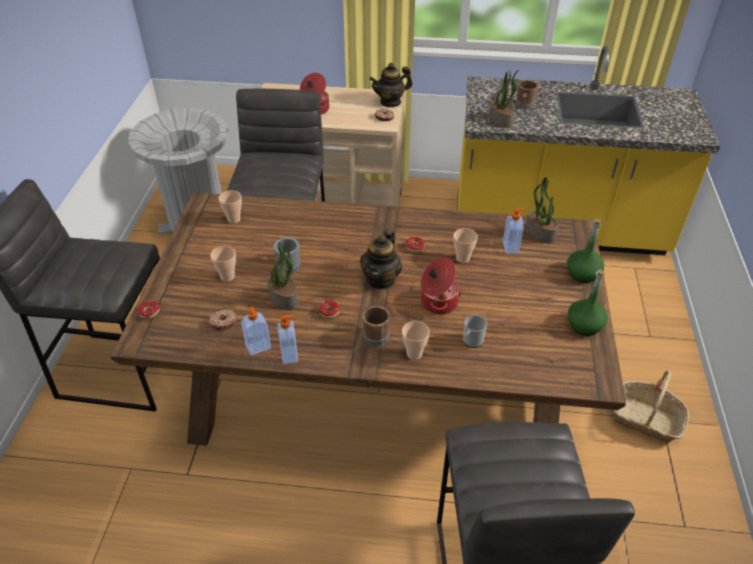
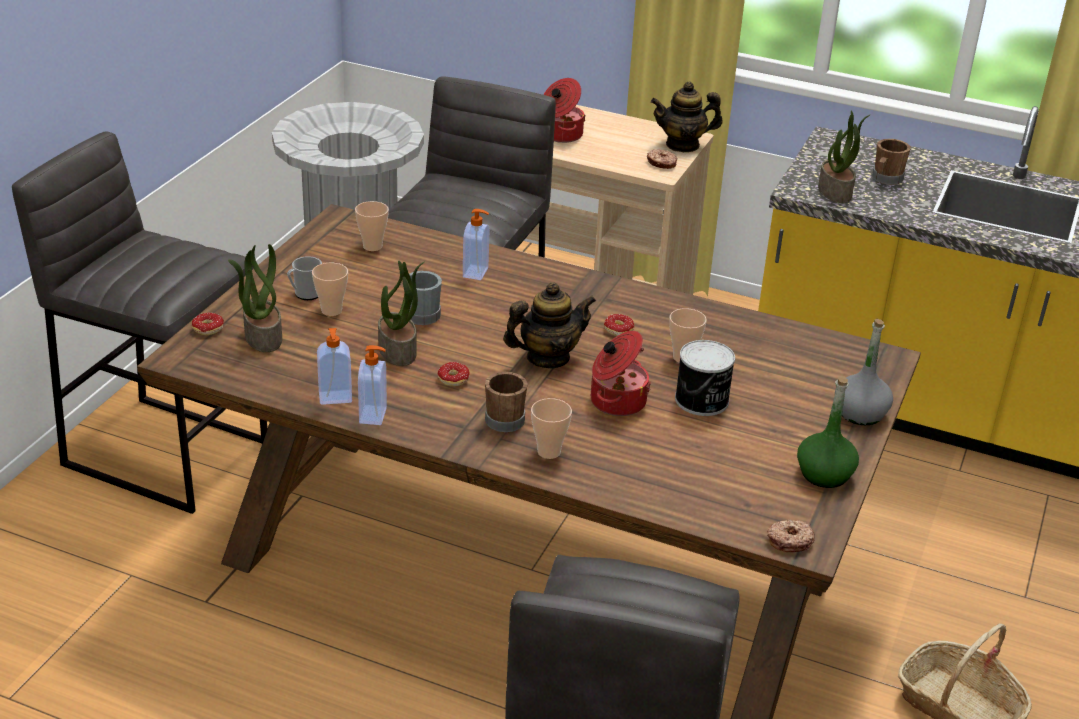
camera: 15 degrees right, 10 degrees down
(223, 322) = (301, 360): donut -> donut (789, 541)
(381, 279) = (547, 358): teapot -> teapot turned 150 degrees counterclockwise
(471, 342) = (640, 456): mug -> mug (305, 294)
(489, 288) = (702, 401): none -> can
(511, 247) = (766, 359): soap dispenser -> soap dispenser (476, 273)
(539, 233) = (821, 351): potted plant -> potted plant (262, 337)
(582, 273) = (860, 413): green bottle -> grey bottle

